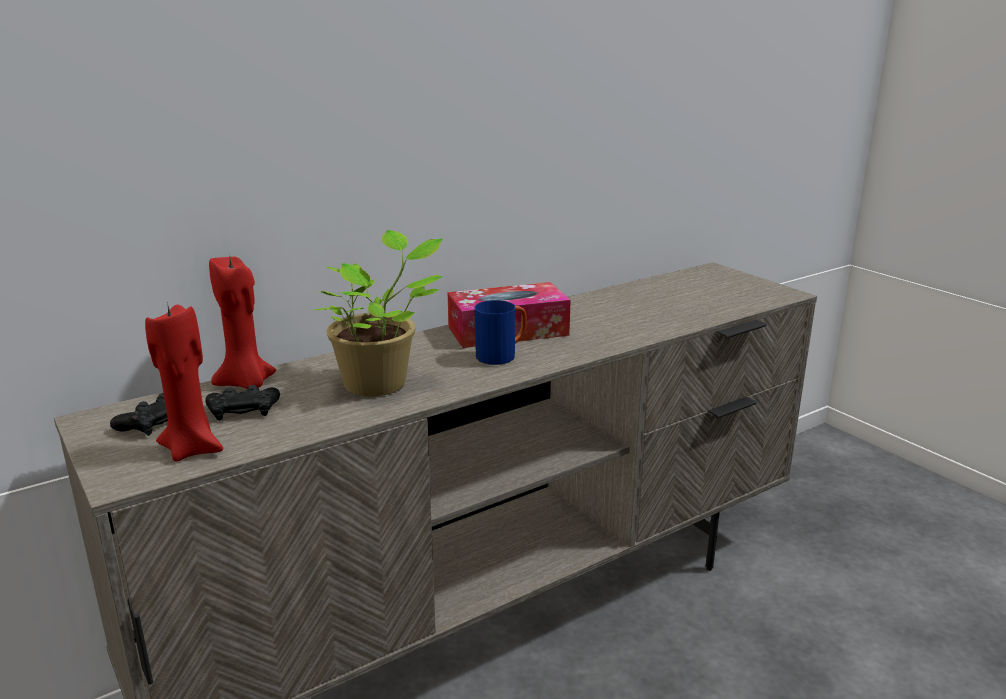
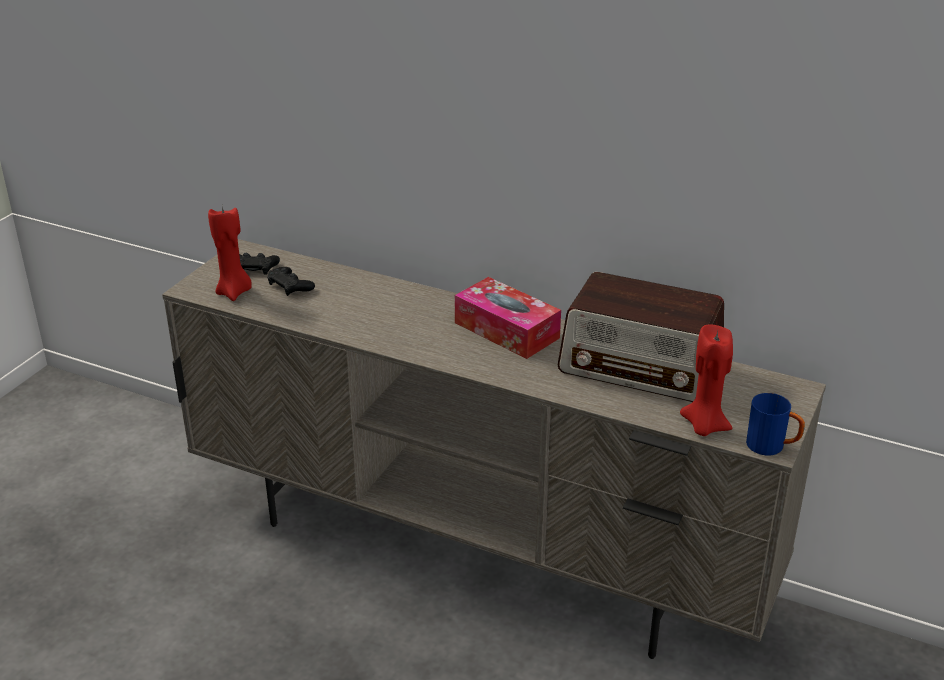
camera: 60 degrees right, 10 degrees up
(246, 383) = (324, 272): red candle -> red candle (704, 426)
(380, 383) = (366, 314): potted plant -> none
(502, 356) = (456, 343): blue mug -> blue mug (772, 447)
(633, 302) = (641, 368): none -> radio

